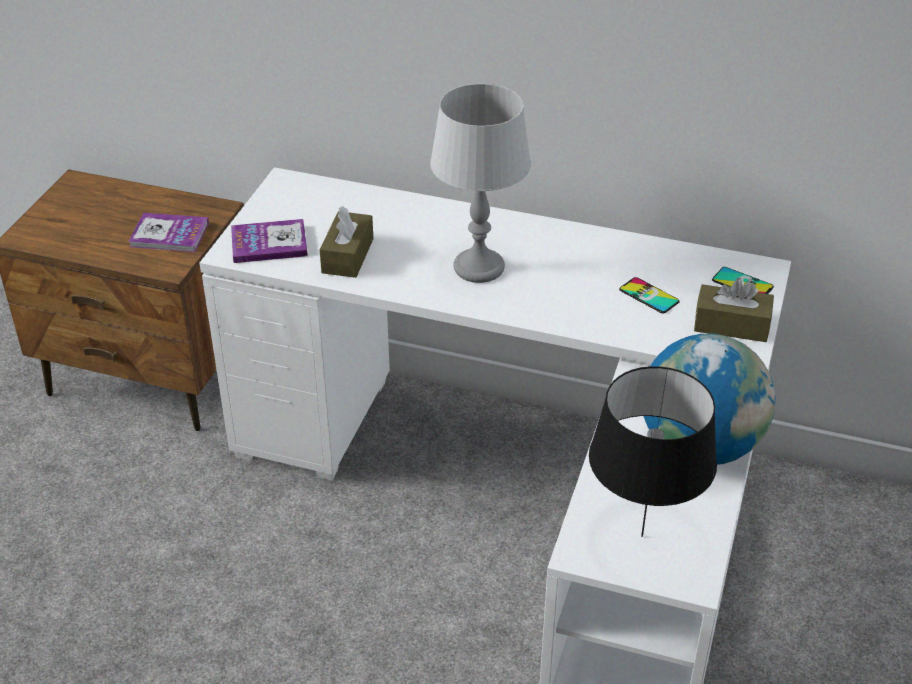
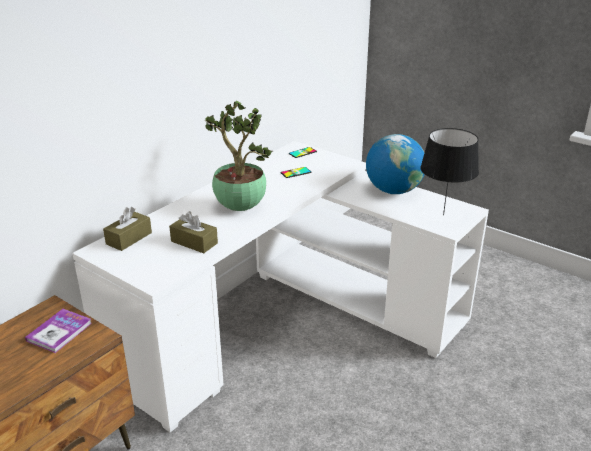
camera: 70 degrees left, 10 degrees down
(269, 243) = (156, 266): book -> none
(478, 267) = (239, 207): grey table lamp -> potted plant
(731, 325) = (329, 161): brown tissue box -> brown tissue box (129, 238)

